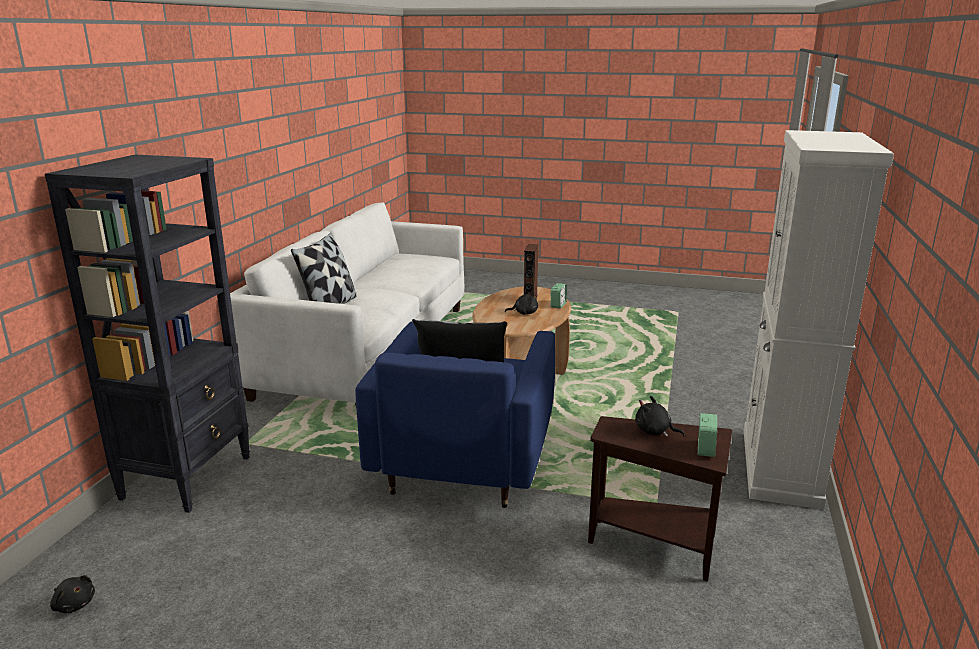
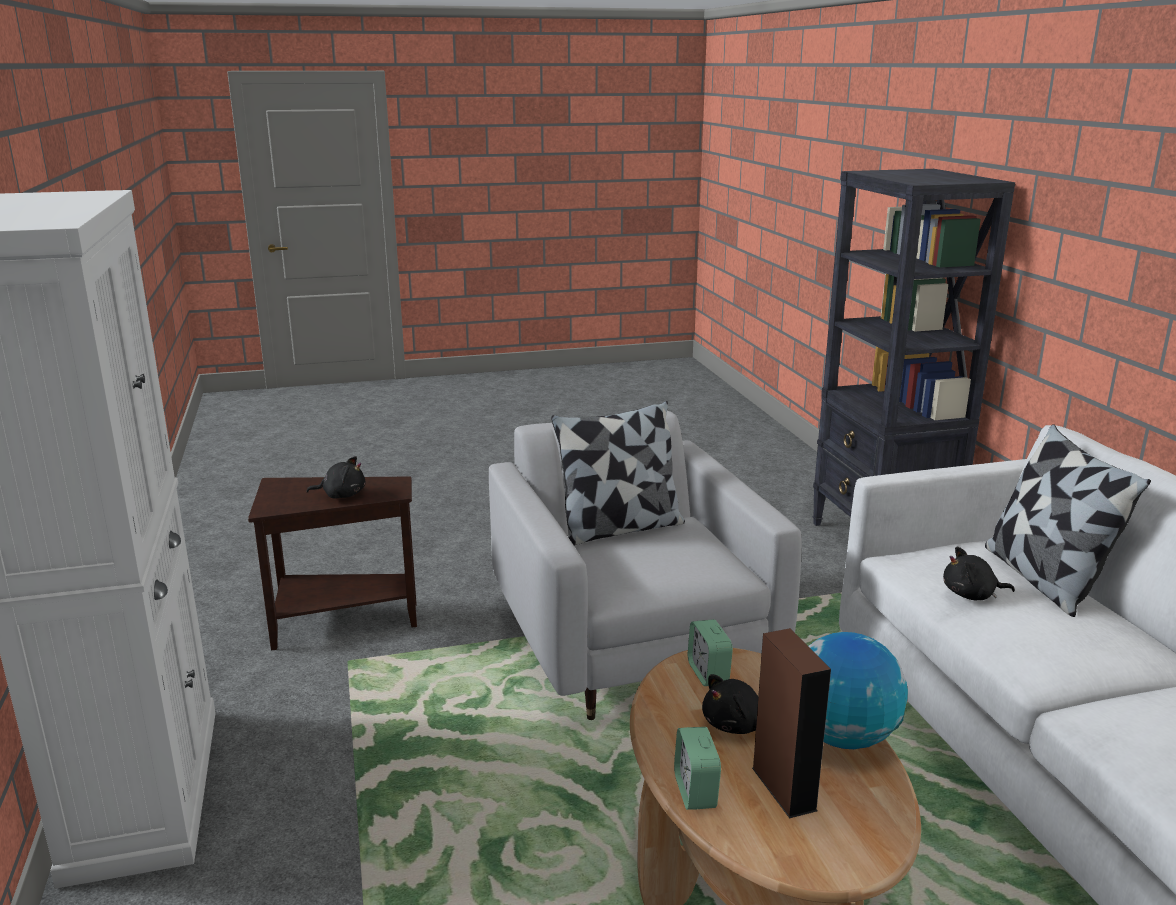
camera: 150 degrees right, 0 degrees up
(74, 604) = (767, 471): black plush toy -> black plush toy (971, 595)
(464, 461) = (631, 646): blue armchair -> white armchair
(493, 304) = (842, 737): none -> globe
(705, 449) = (282, 491): alarm clock -> alarm clock (708, 673)

